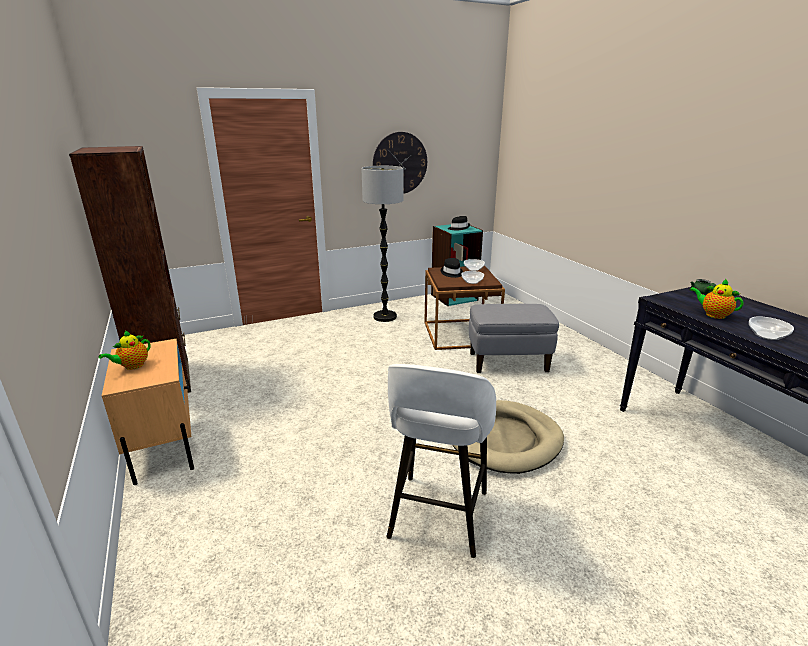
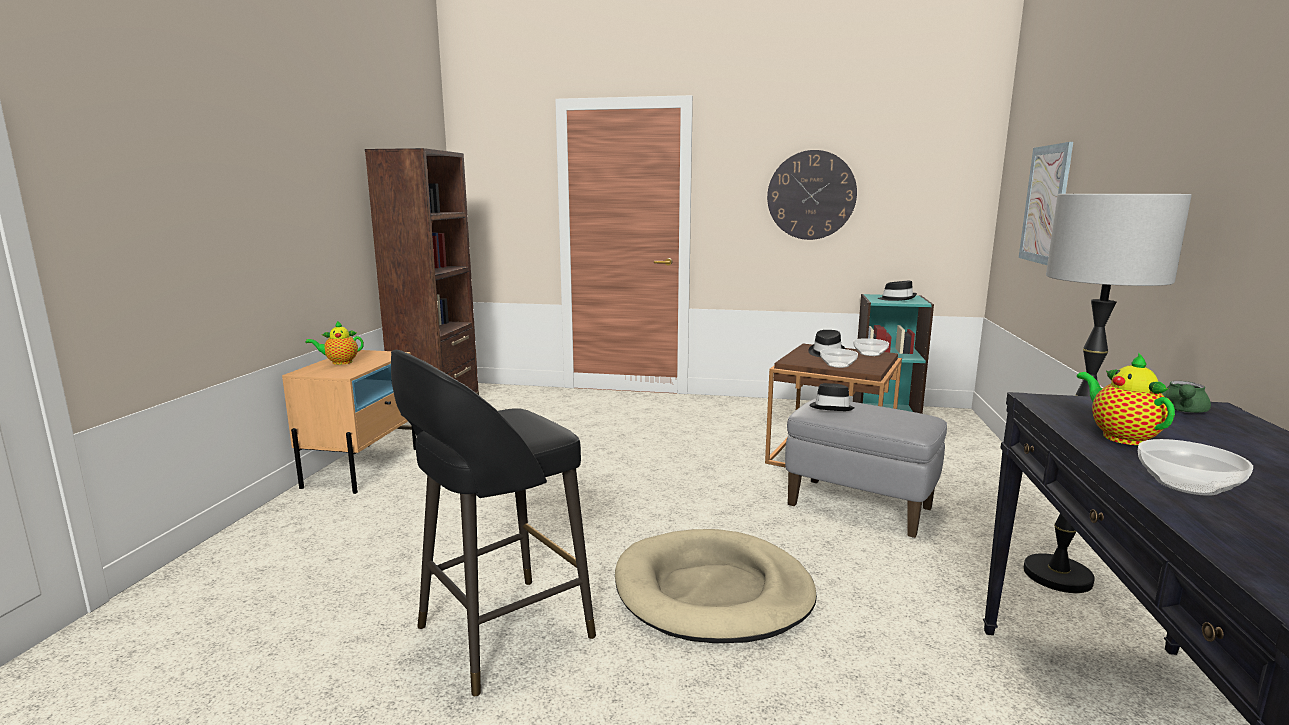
camera: 35 degrees right, 10 degrees down
(384, 317) = (748, 414): floor lamp -> floor lamp (1057, 575)
(437, 517) = (499, 634): white stool -> black stool
(493, 311) = (831, 407): none -> black hat
(548, 171) = (1045, 204): none -> picture

